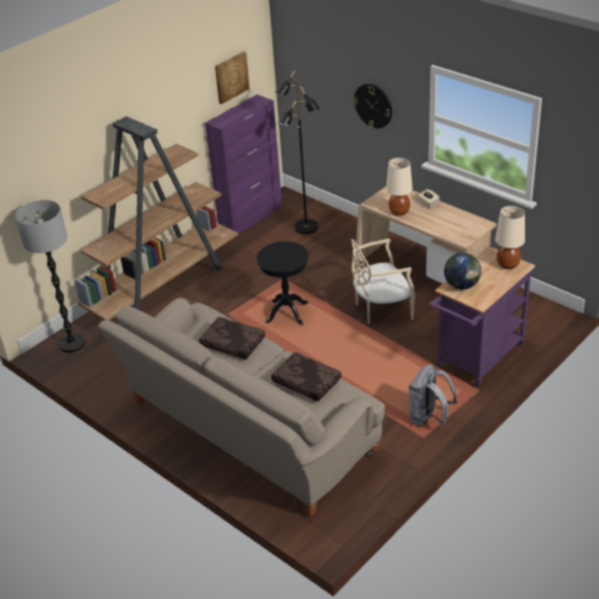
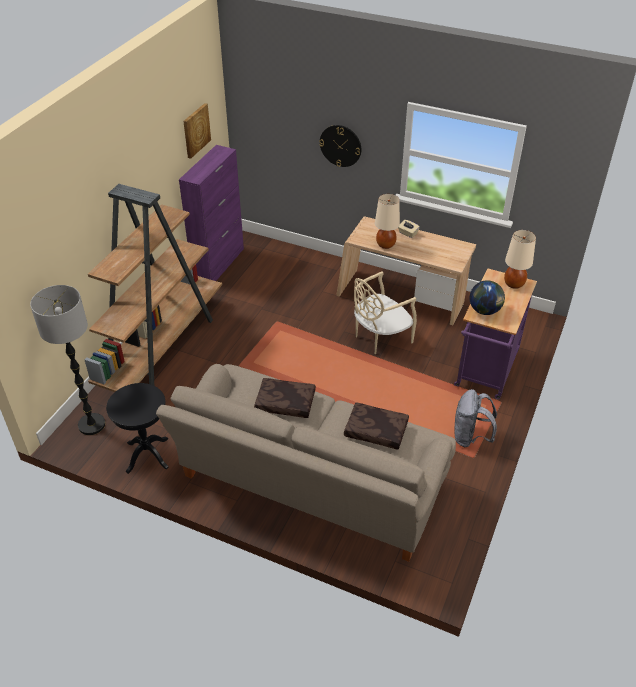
camera: 20 degrees left, 5 degrees up
(287, 312) = (295, 355): black side table -> black side table (147, 455)
(306, 228) = (276, 267): black floor lamp -> none

